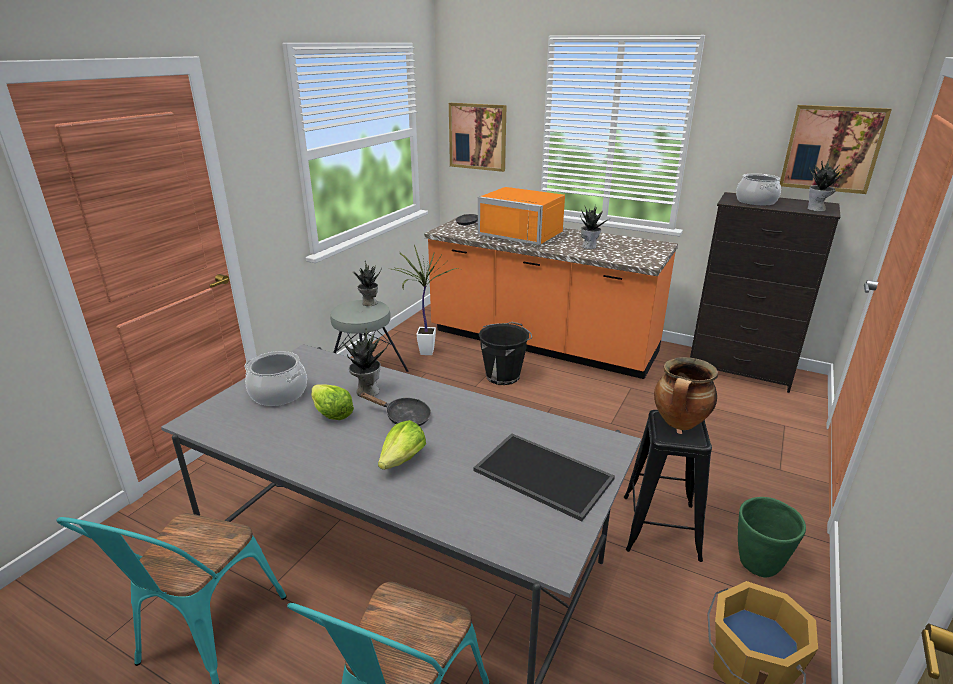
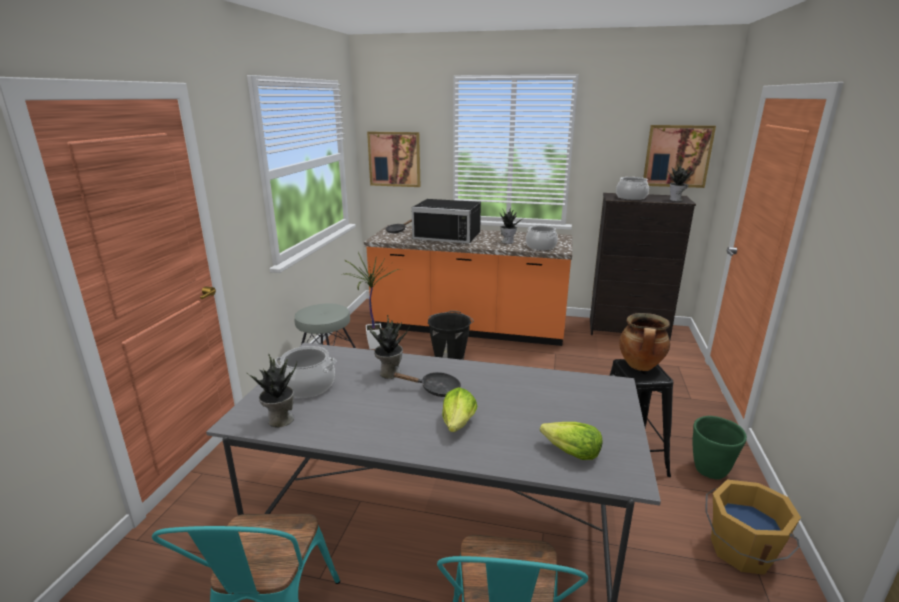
camera: 15 degrees left, 5 degrees down
(331, 413) = (369, 395): lettuce -> lettuce (571, 453)
(369, 303) = (327, 306): potted plant -> potted plant (280, 420)
(523, 234) = (449, 236): orange microwave -> black microwave
(541, 475) = (578, 417): tray -> none
(626, 256) = (541, 247): none -> cooking pot

